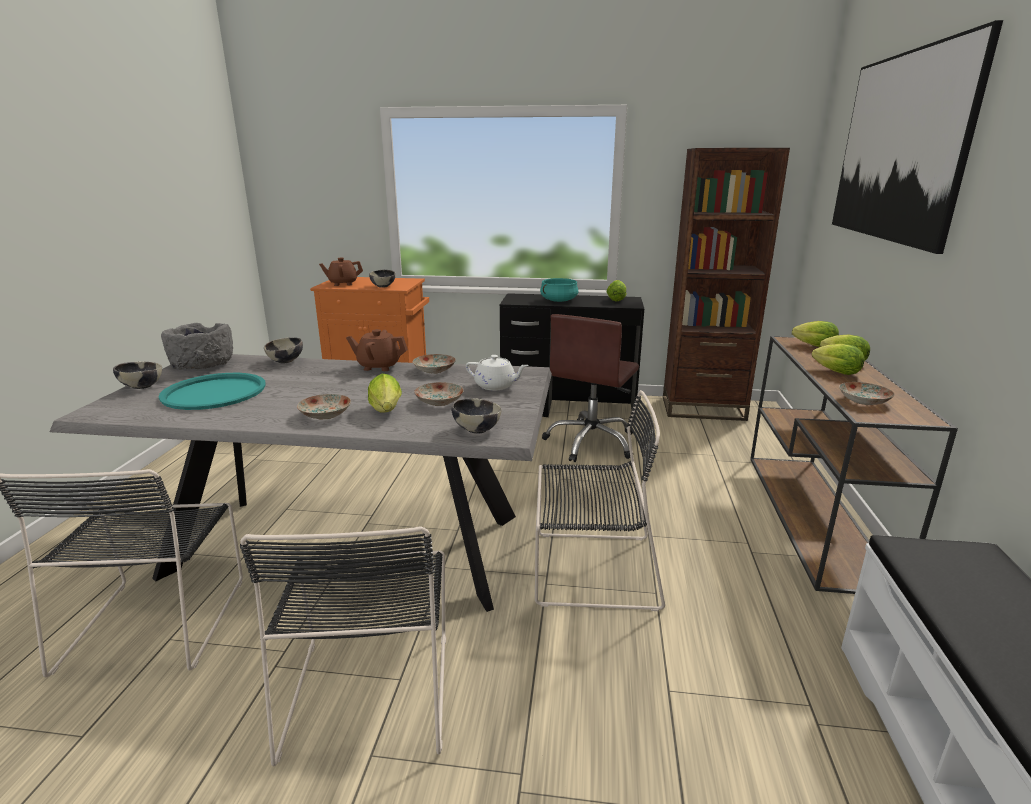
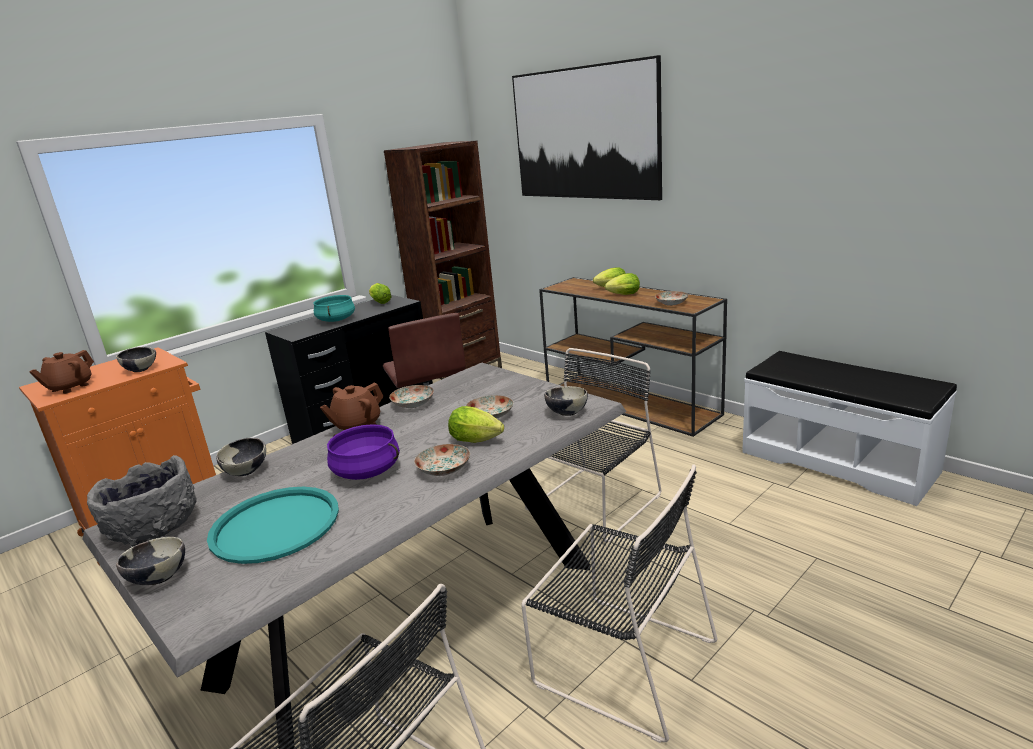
camera: 50 degrees left, 0 degrees up
(307, 392) = (367, 471): none -> purple cooking pot
(496, 386) = (490, 388): white teapot -> none
(812, 346) = (575, 286): lettuce -> none

